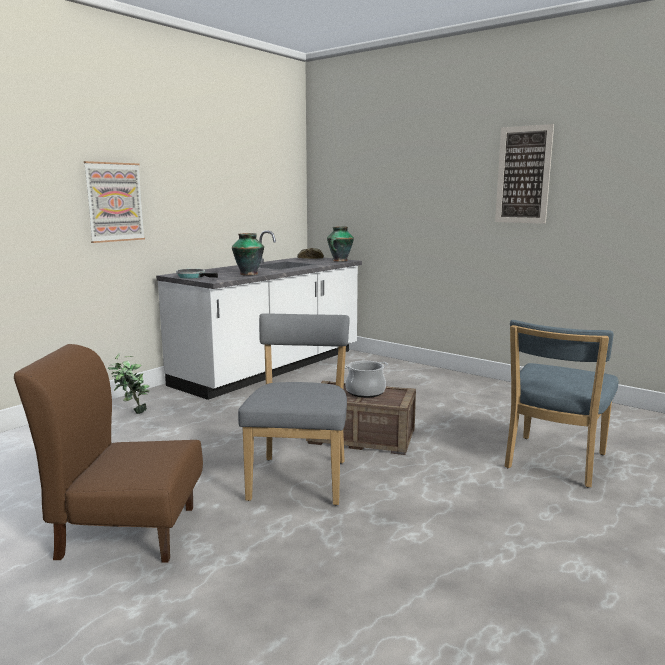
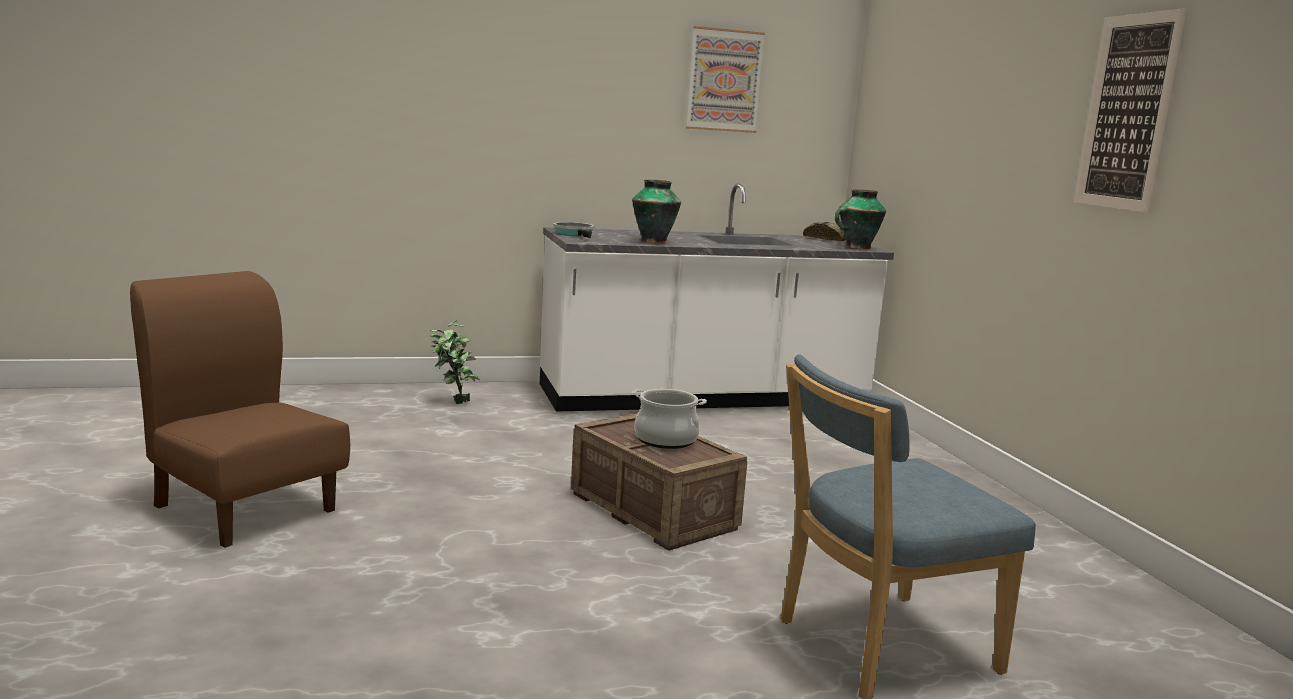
camera: 35 degrees right, 0 degrees up
(114, 202) = (495, 120): picture -> picture (724, 80)
(300, 477) = (492, 525): grey chair -> none

